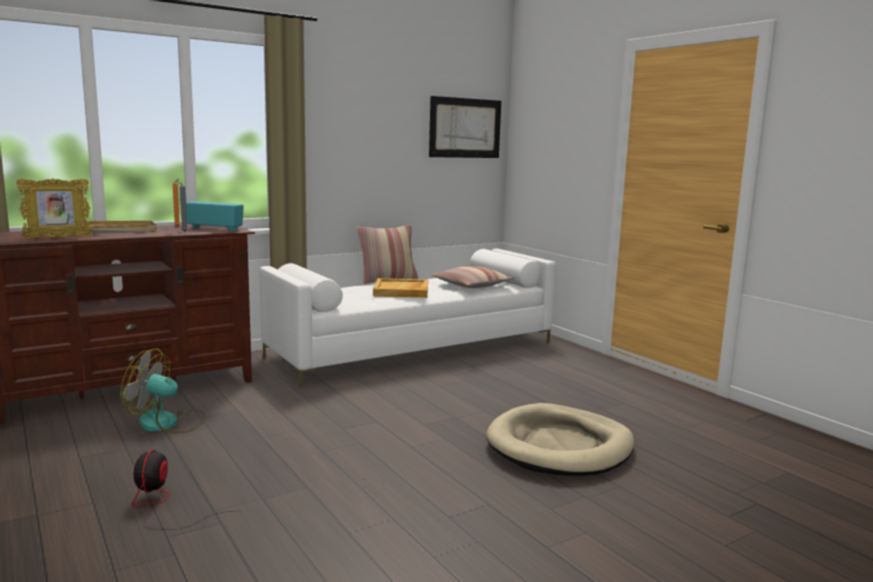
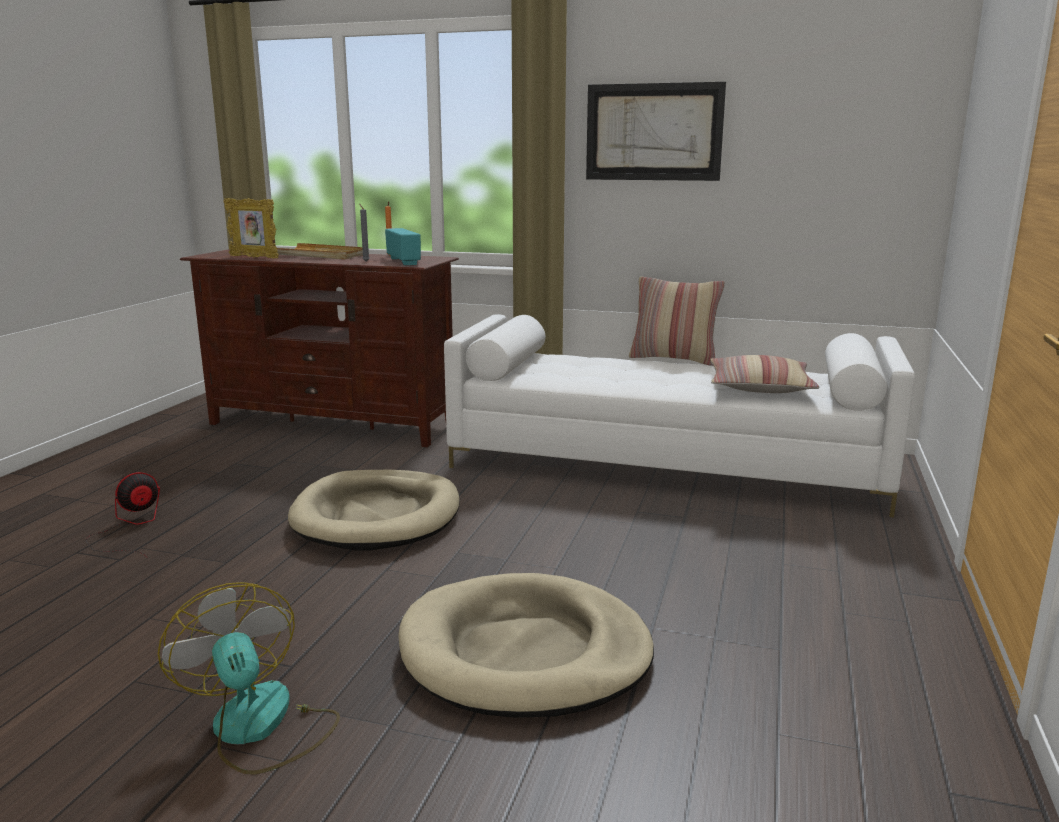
camera: 50 degrees right, 5 degrees up
(167, 423) = (286, 462): fan -> fan (259, 728)
(330, 426) = (377, 516): none -> beige dog bed
(402, 291) = (635, 375): beige tray -> none
(465, 128) = (859, 125): picture -> picture (653, 132)

